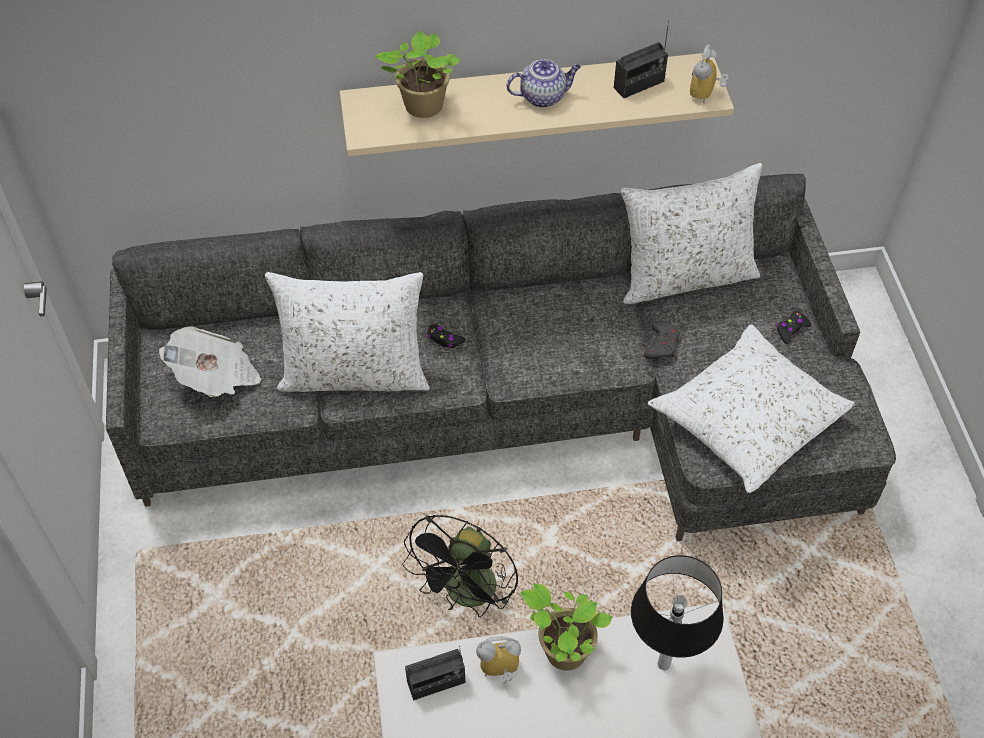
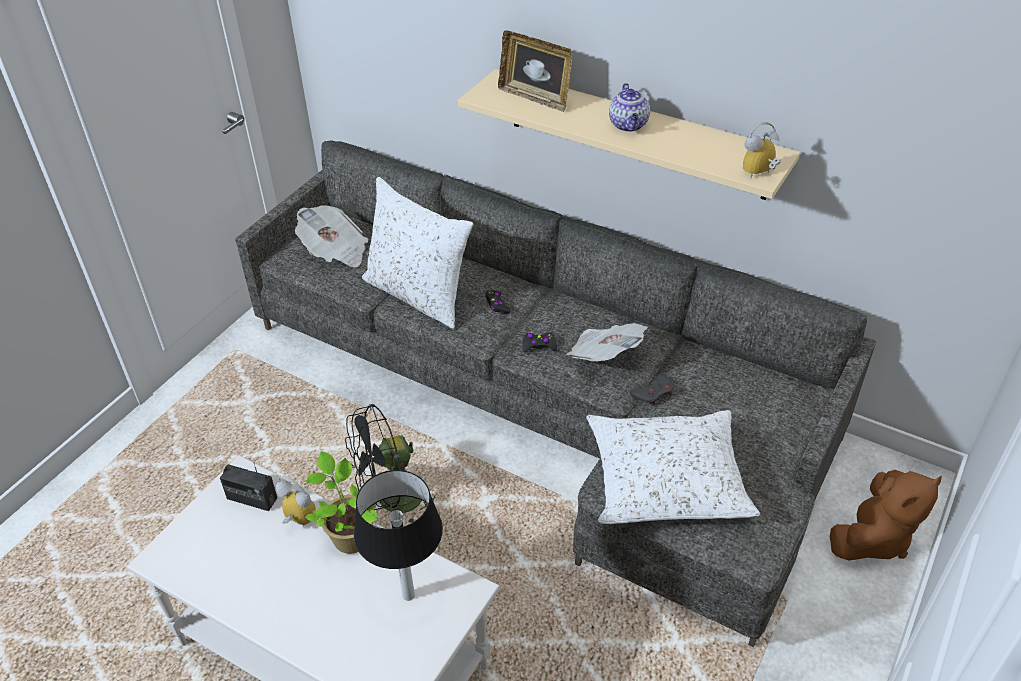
camera: 40 degrees right, 10 degrees down
(421, 107) = (535, 97): potted plant -> picture frame
(543, 97) = (629, 125): teapot -> teapot turned 60 degrees clockwise
(592, 333) = (605, 356): none -> newspaper
(639, 85) = (712, 147): radio -> none
(685, 276) = (722, 359): white pillow -> none
(791, 329) = (773, 440): black game controller -> black game controller (539, 346)
(866, 363) = (873, 538): none -> brown plush toy

